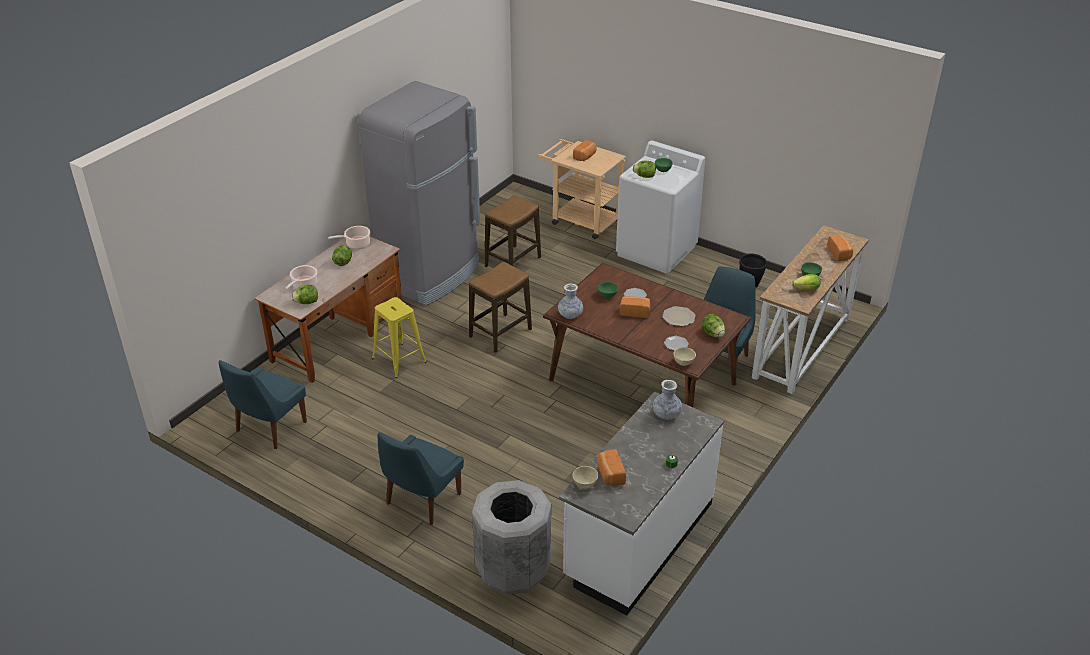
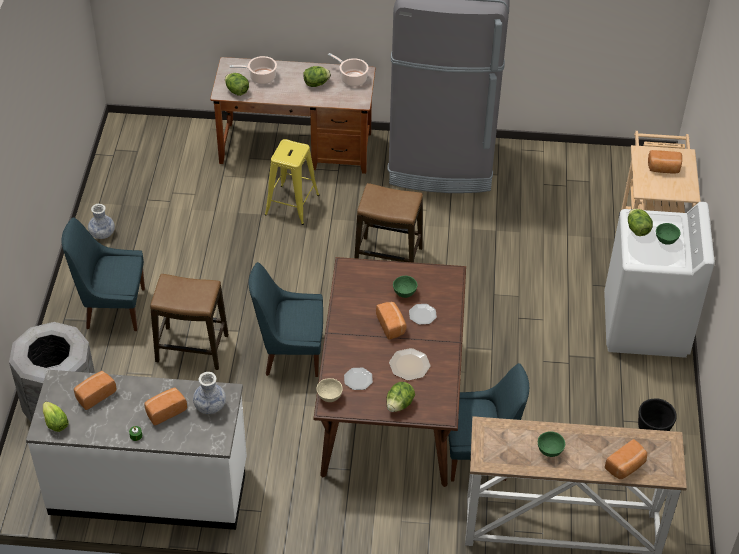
camera: 60 degrees right, 10 degrees up
(269, 428) = (143, 168): blue chair -> blue chair (290, 353)
(513, 262) = (518, 215): stool -> stool (192, 348)
(570, 315) = (349, 277): vase -> vase (102, 233)
(585, 484) = (72, 382): beige bowl -> none
(655, 440) = (165, 411): none -> bread
(806, 289) = (520, 455): lettuce -> lettuce (55, 423)

